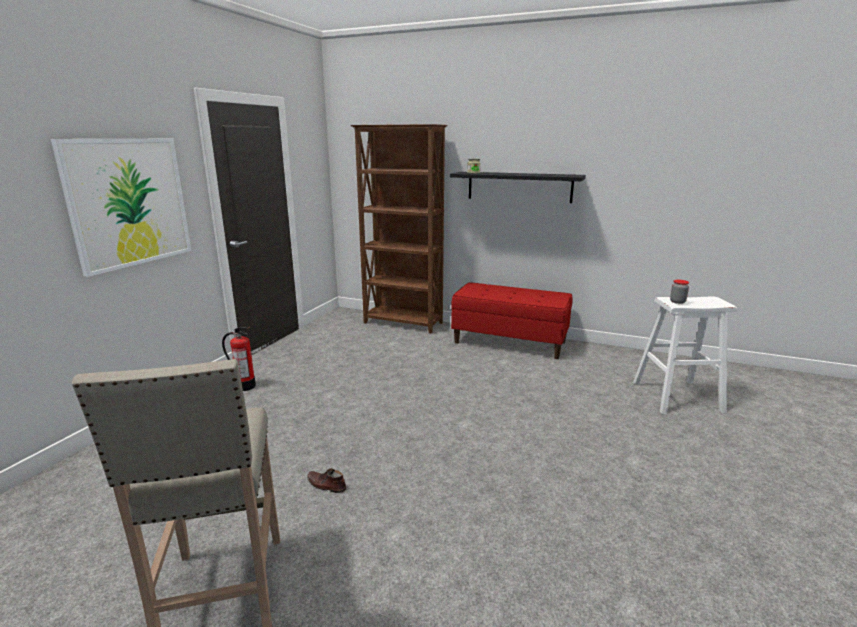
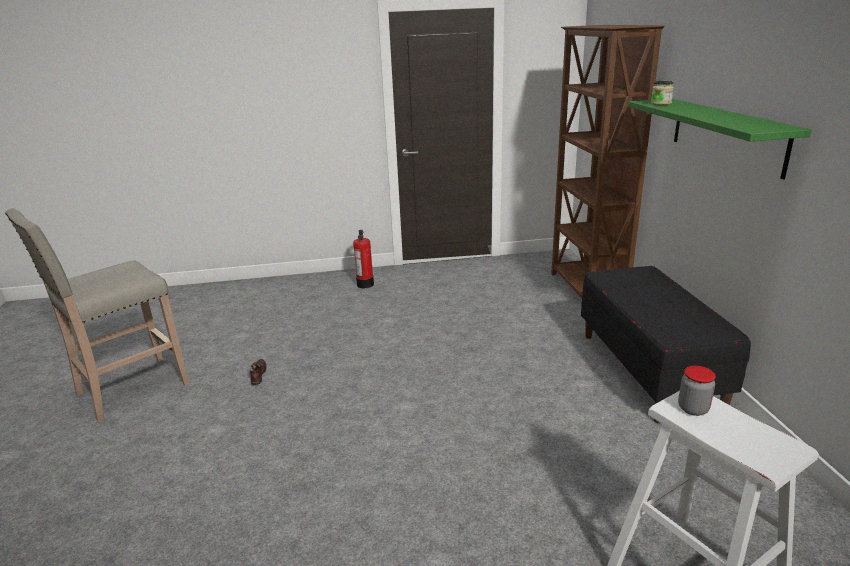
camera: 60 degrees right, 5 degrees up
(129, 202) = (297, 105): picture -> none
(510, 342) = (649, 370): red bench -> black bench
(519, 187) = (726, 135): black shelf -> green shelf

